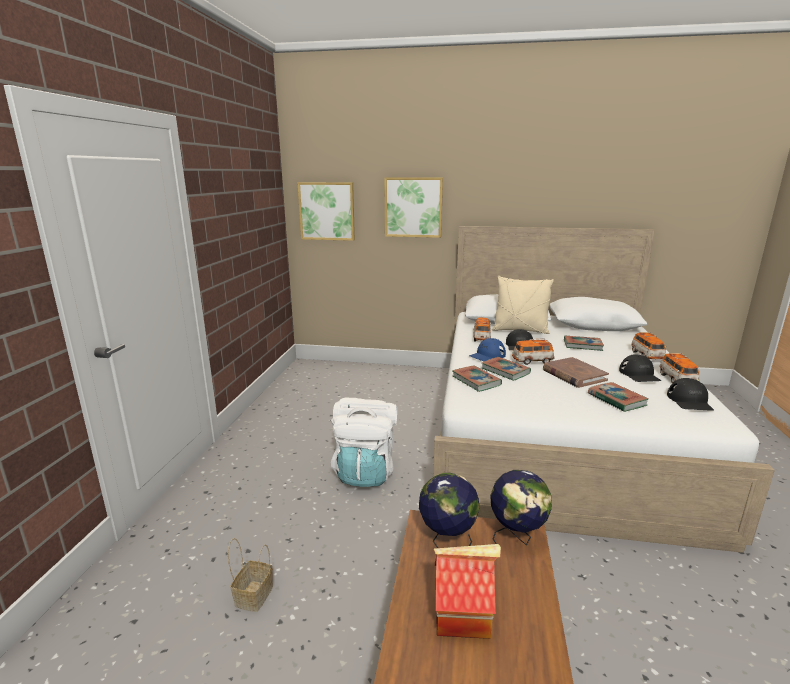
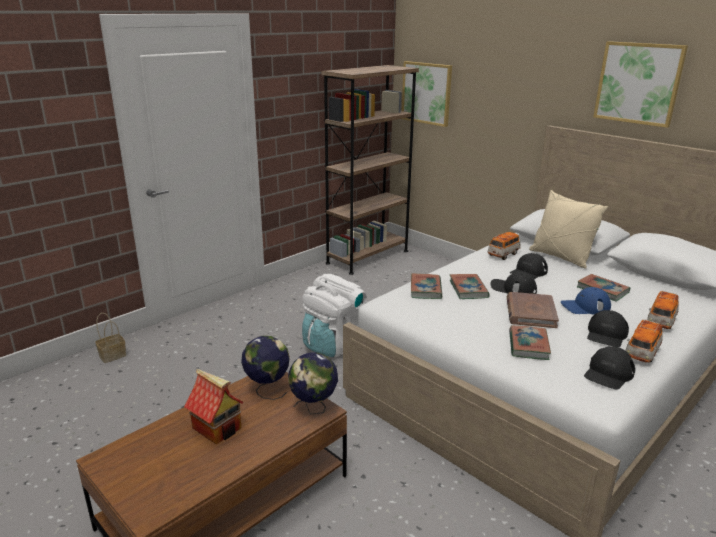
camera: 35 degrees right, 5 degrees up
(254, 594) = (185, 386): basket -> basket (113, 355)
(299, 381) = (367, 257): none -> brown bookcase
(413, 207) = (505, 98): picture -> picture (638, 83)
(487, 355) = (477, 271): blue cap -> blue cap (585, 307)
(532, 361) = (513, 288): toy car -> black cap

